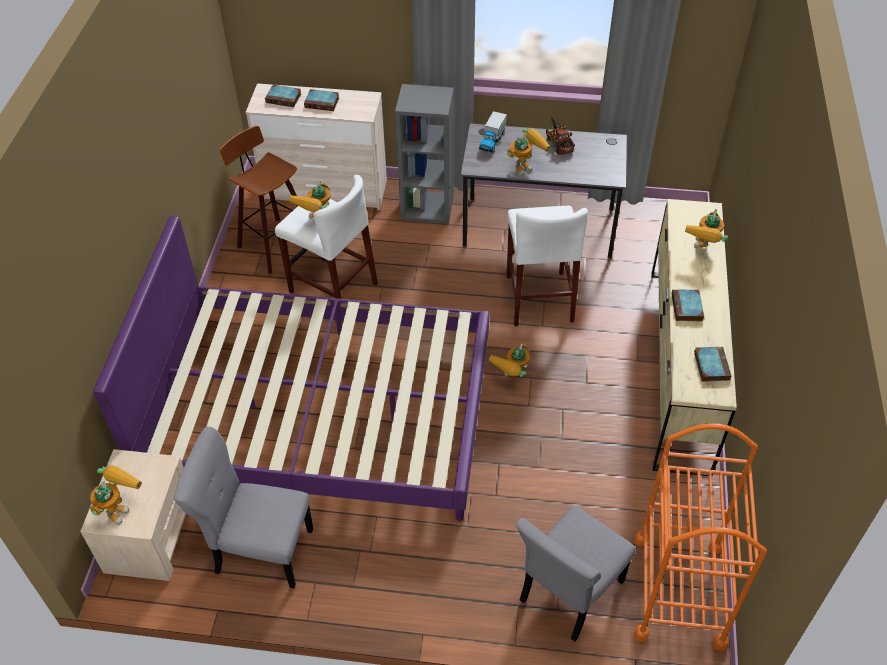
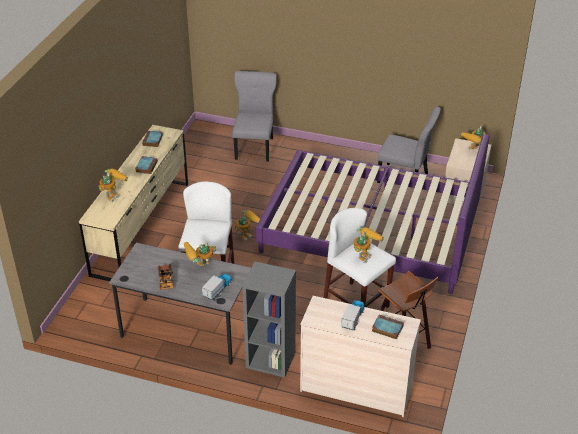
camera: 170 degrees left, 10 degrees down
(323, 102) = (353, 319): book -> toy truck
(568, 593) = (255, 147): grey chair -> grey chair turned 45 degrees counterclockwise
(679, 591) = (202, 142): orange cart -> none

